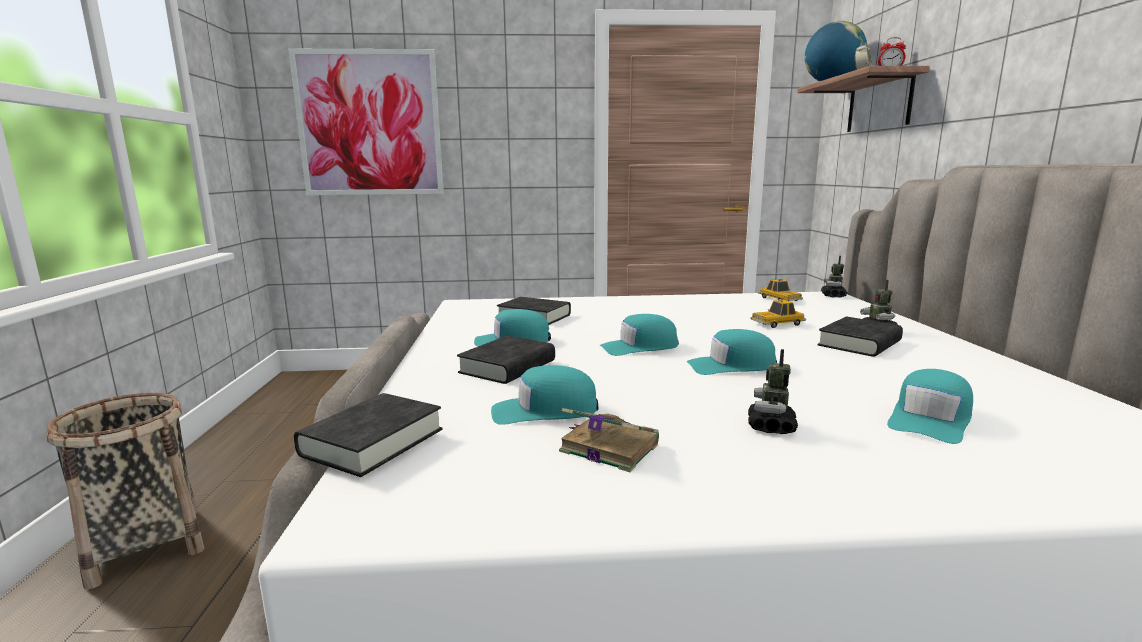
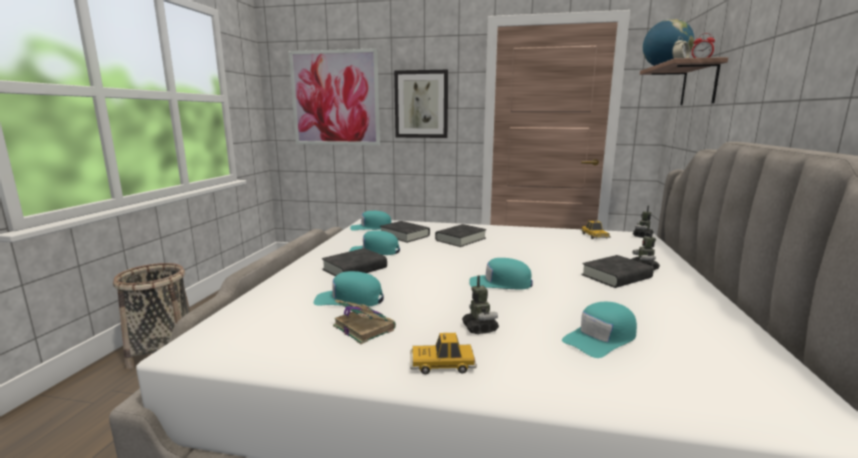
camera: 15 degrees right, 0 degrees up
(372, 442) = (237, 306): black book -> black book (460, 239)
(504, 133) = (421, 104): none -> picture
(639, 347) = (451, 263): turquoise cap -> turquoise cap (371, 227)
(771, 426) = (479, 328): toy robot -> toy robot turned 135 degrees clockwise
(777, 323) = (570, 255): toy car -> toy car (442, 364)

